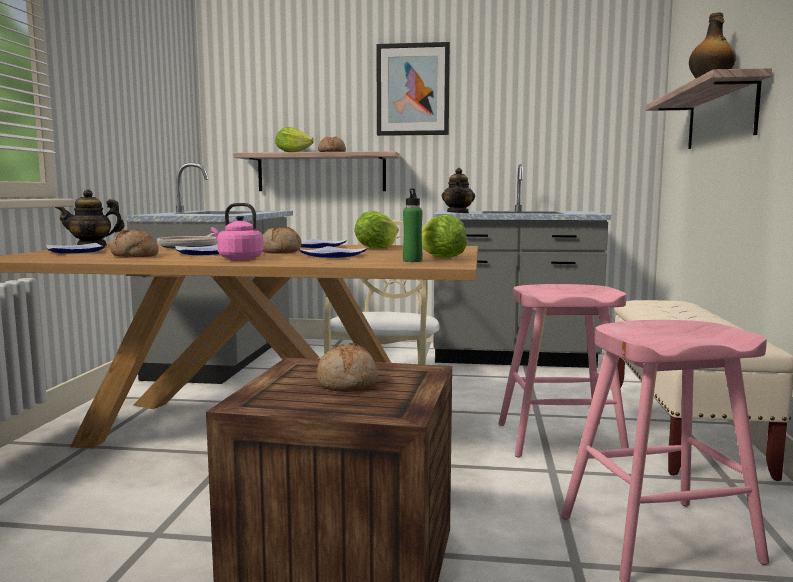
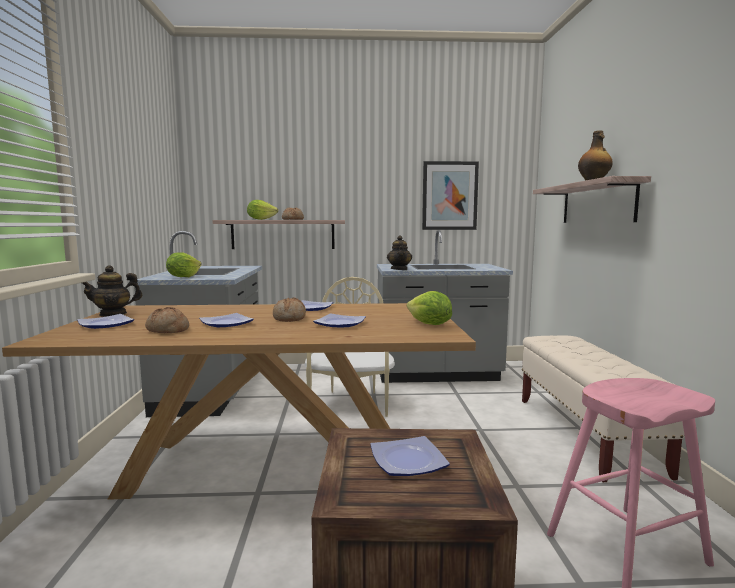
camera: 10 degrees left, 0 degrees up
(190, 246) = (203, 311): frying pan -> none
(238, 258) = (264, 332): pink kettle -> none
(348, 383) = (409, 461): bread -> plate
(376, 248) = (360, 309): lettuce -> lettuce (183, 277)
(412, 261) = (412, 330): green bottle -> none
(413, 90) = (354, 172): picture -> picture (449, 196)
(559, 439) = (507, 453): pink stool -> none

